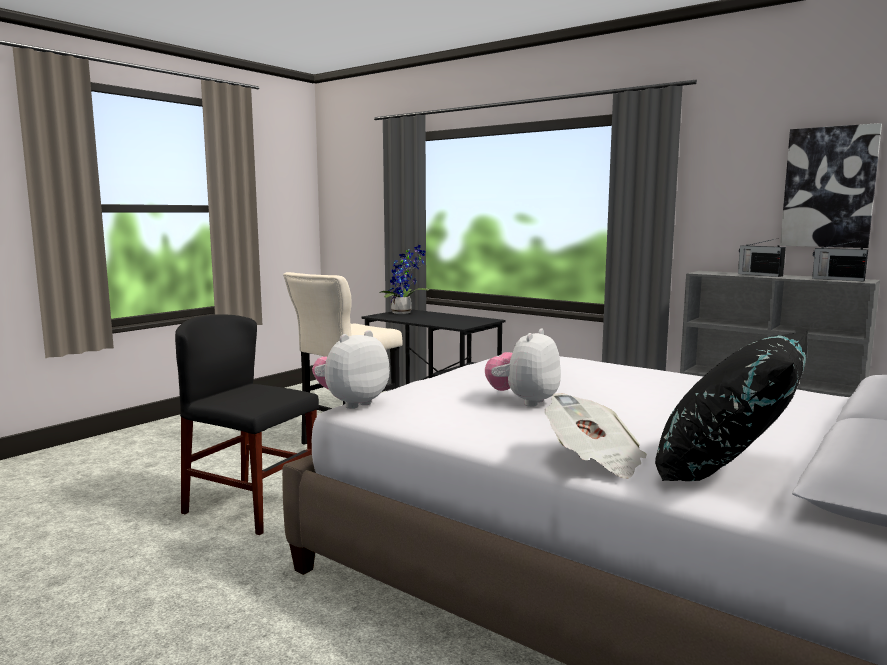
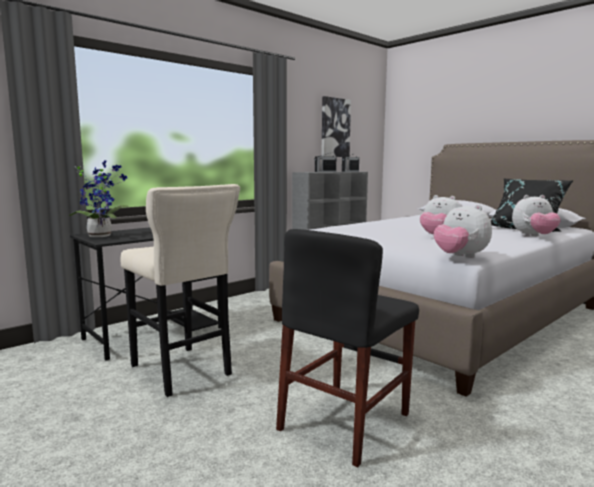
camera: 80 degrees left, 0 degrees up
(594, 460) = (534, 236): newspaper -> plush toy

